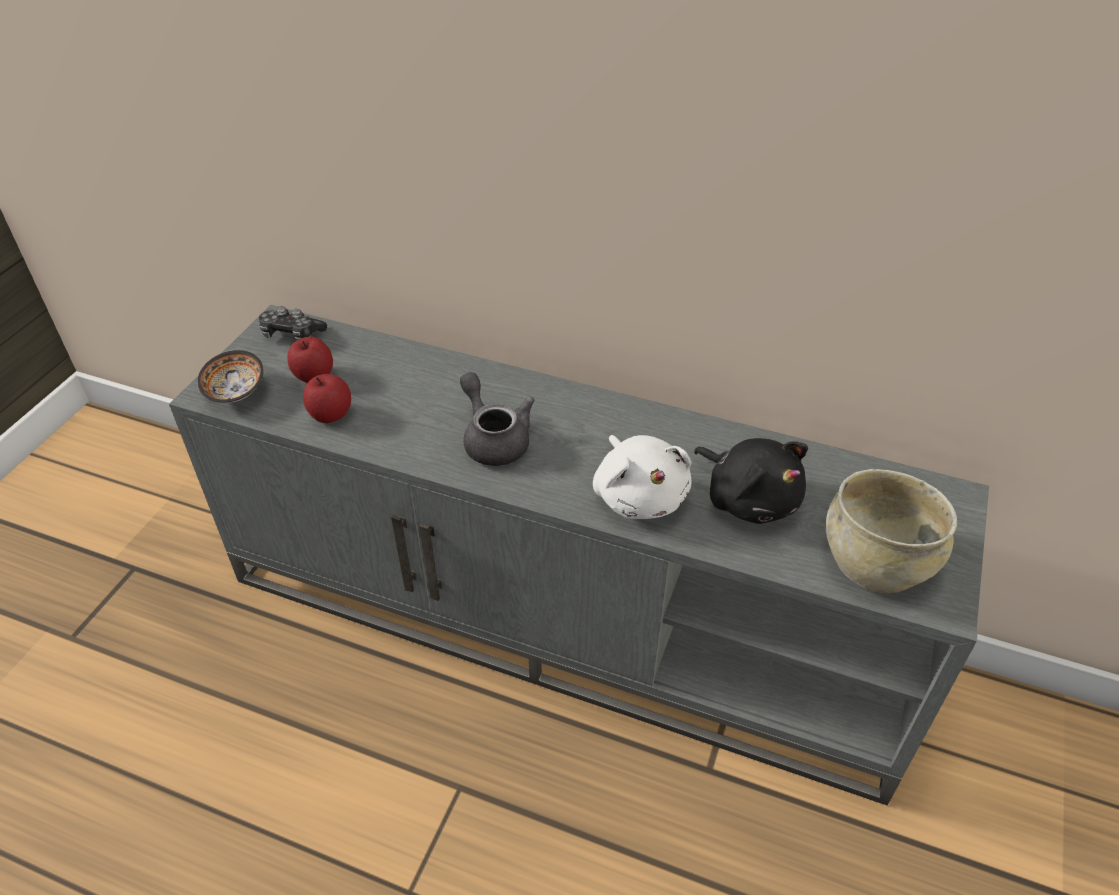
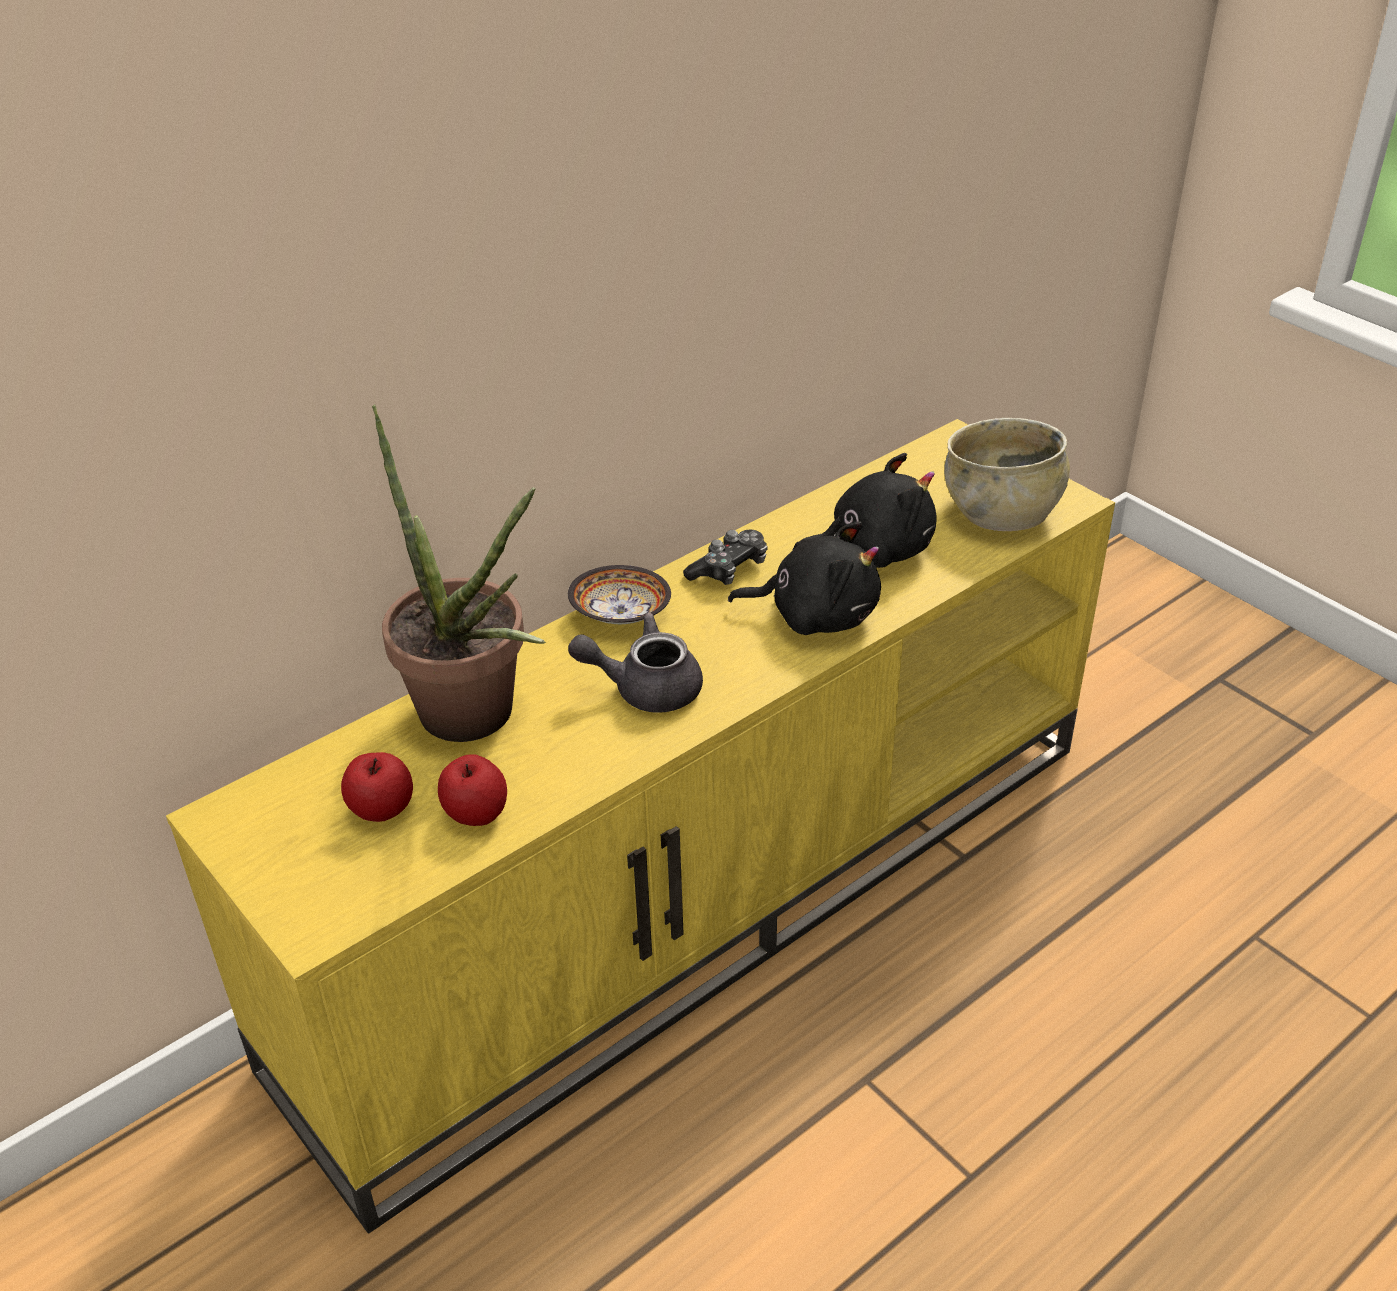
camera: 60 degrees left, 5 degrees down
(235, 392) = (339, 897): bowl -> bowl (620, 615)
(291, 333) = (263, 809): game controller -> game controller (729, 569)
(412, 380) = (478, 722): none -> potted plant
(565, 618) = (701, 891): grey tv stand -> yellow tv stand
(639, 495) = (816, 615): white plush toy -> black plush toy

